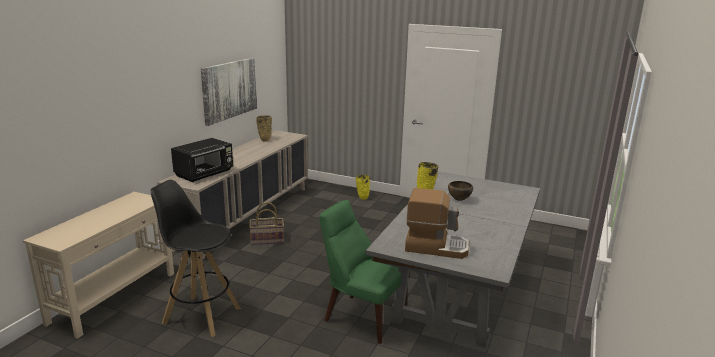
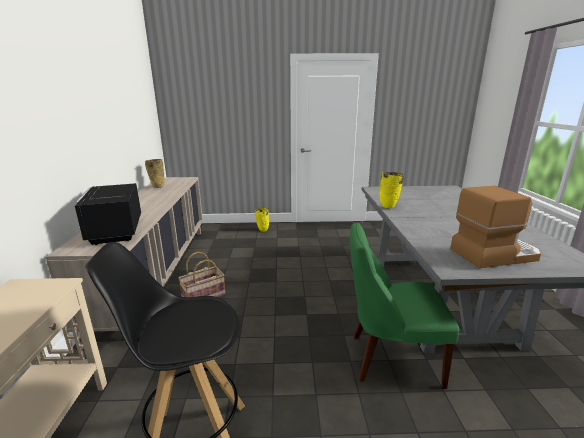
camera: 25 degrees left, 0 degrees up
(205, 174) = (115, 232): black microwave -> black microwave turned 150 degrees clockwise
(230, 90) = (113, 127): picture -> none
(459, 200) = (422, 205): brown bowl -> none

